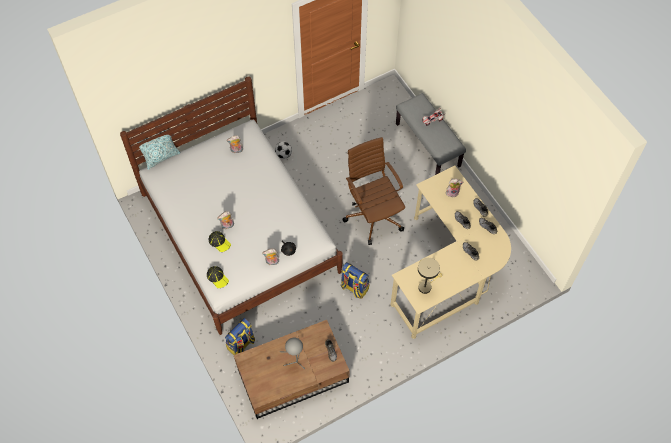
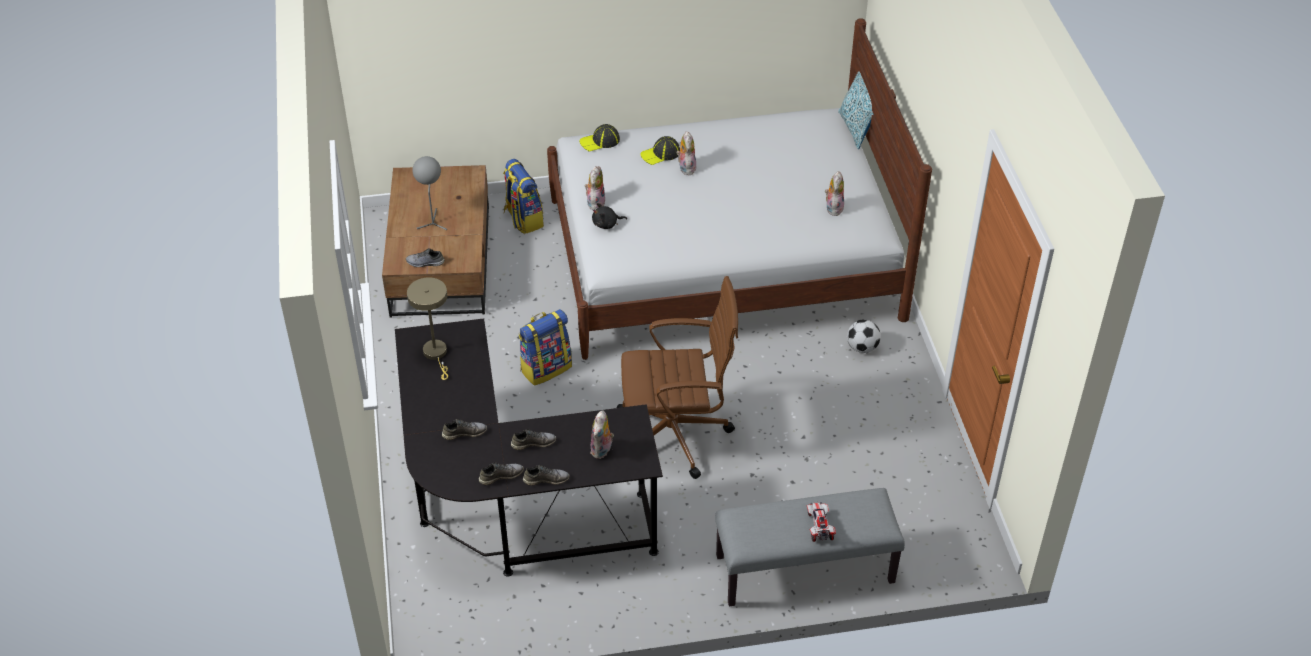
camera: 110 degrees right, 15 degrees down
(448, 271) = (508, 504): beige desk -> black desk

